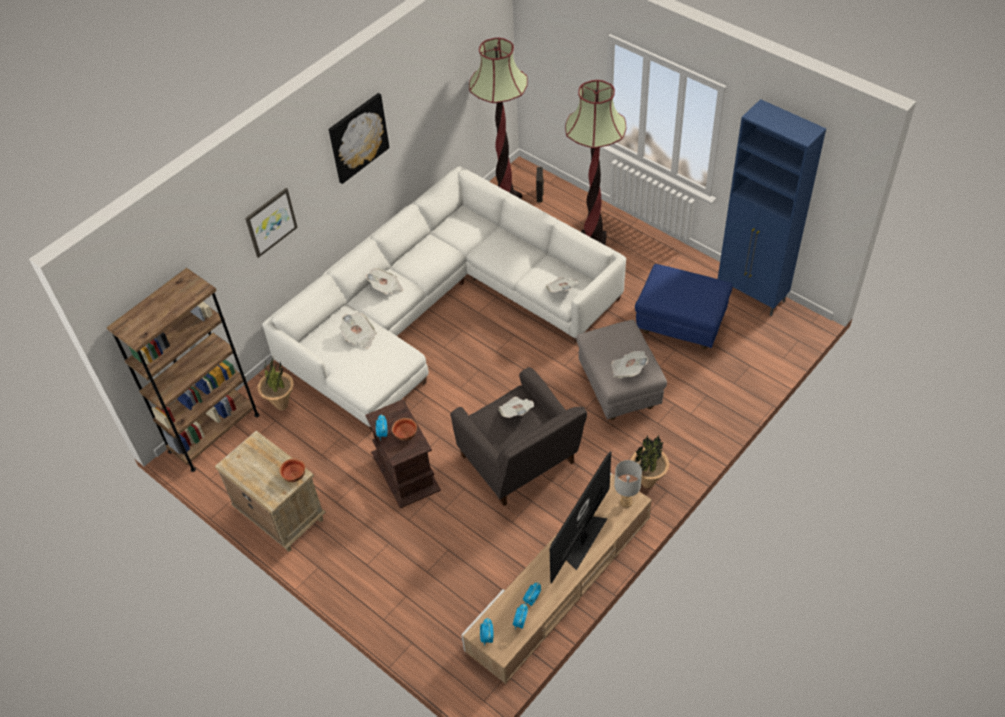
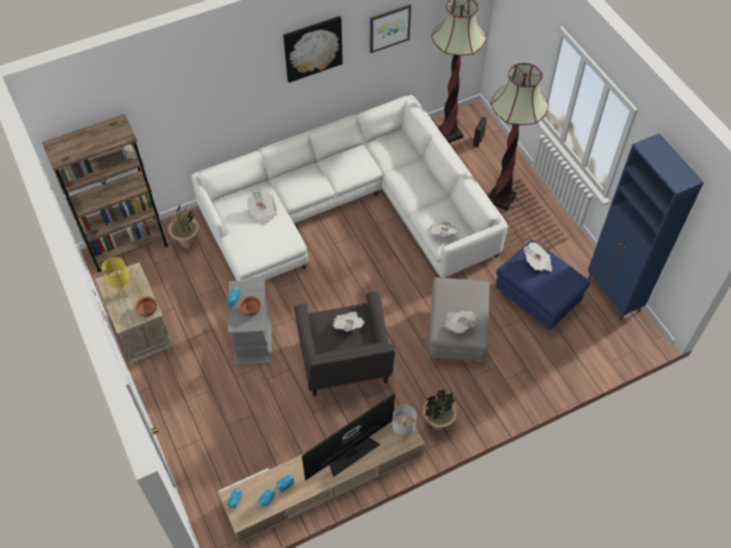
camera: 20 degrees right, 5 degrees up
(257, 468) = (124, 293): none -> yellow table lamp
(270, 222) = (213, 96): picture -> picture (389, 28)
(386, 288) = (304, 179): newspaper -> newspaper (537, 263)
(405, 470) = (252, 335): brown side table -> grey side table

